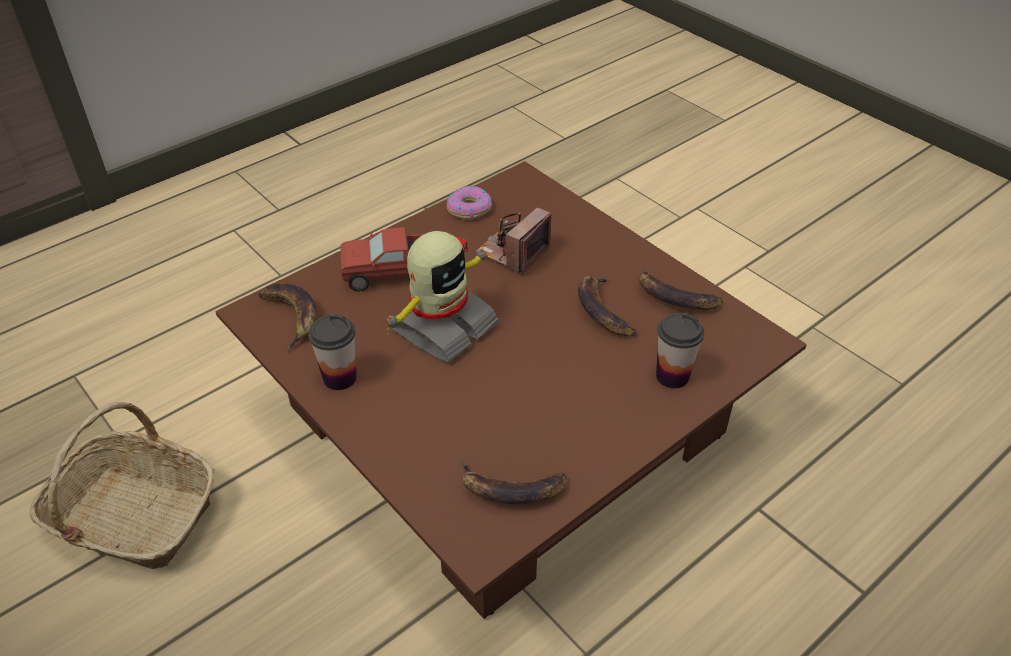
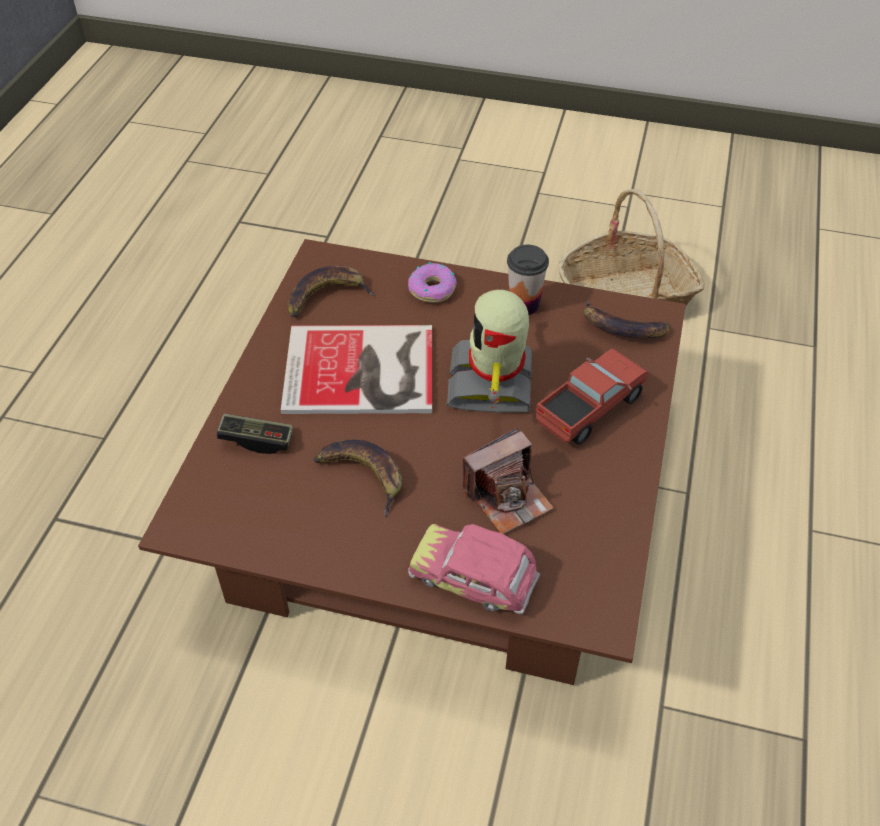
camera: 145 degrees right, 5 degrees up
(469, 208) = (611, 532): donut -> donut (433, 289)
(513, 252) = (507, 497): camera -> camera turned 60 degrees clockwise
(539, 389) = (363, 372): none -> book
(579, 224) = (473, 579): none -> toy car
(672, 376) = (257, 440): cup -> game controller
(674, 297) = (301, 530): banana -> none

